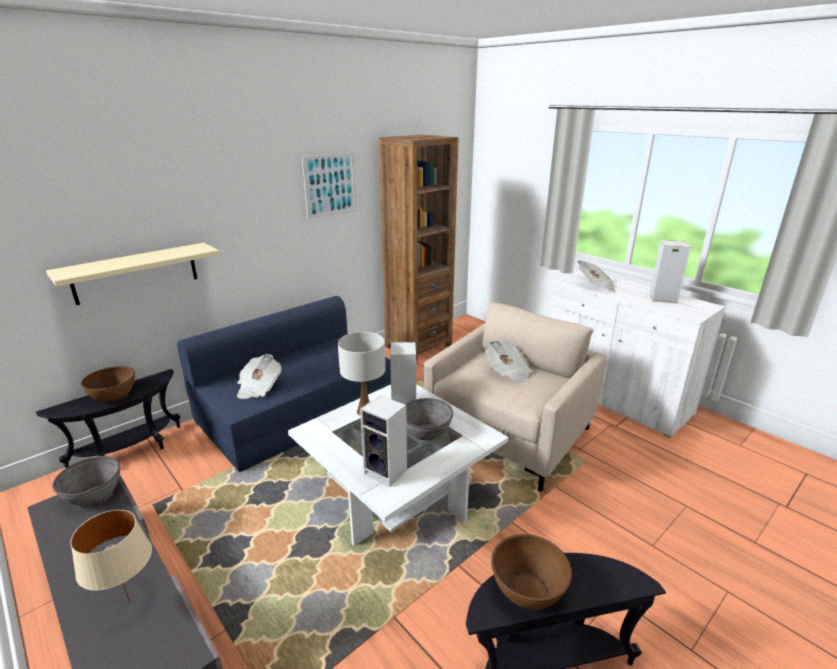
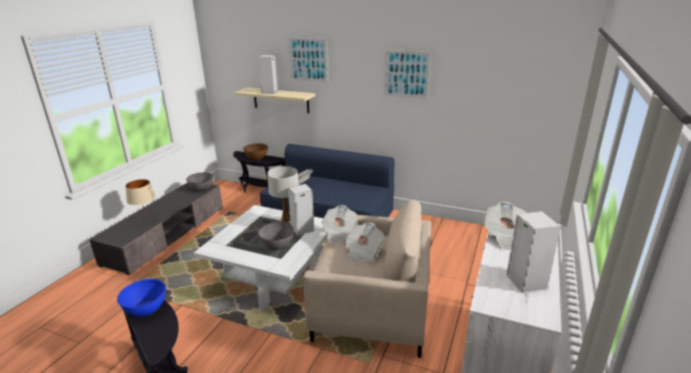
camera: 65 degrees right, 0 degrees up
(183, 189) = (308, 60): none -> picture
(387, 472) = (230, 243): speaker -> speaker (270, 92)
(418, 346) = (460, 232): brown bookcase -> none
(456, 376) = (339, 233): none -> newspaper
(527, 589) = (146, 308): brown bowl -> blue bowl

